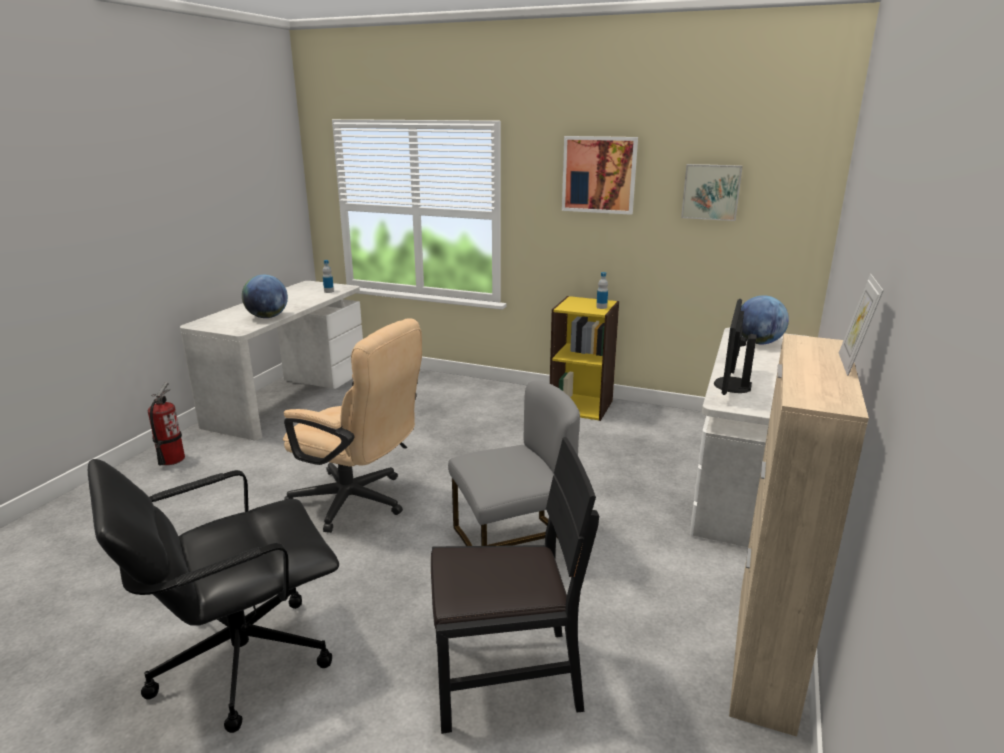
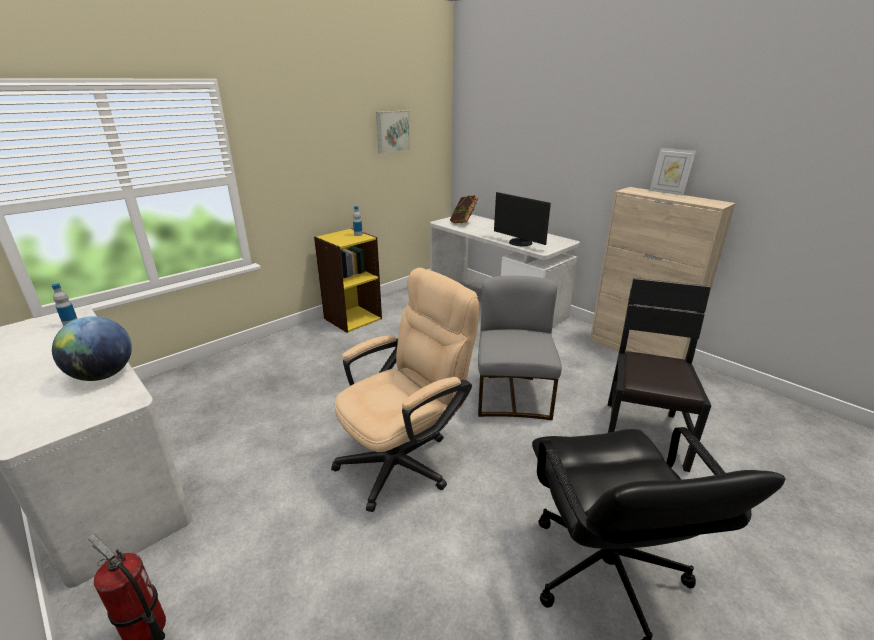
camera: 65 degrees left, 5 degrees up
(599, 174) = (318, 126): picture -> none
(758, 343) = (463, 223): globe -> book

